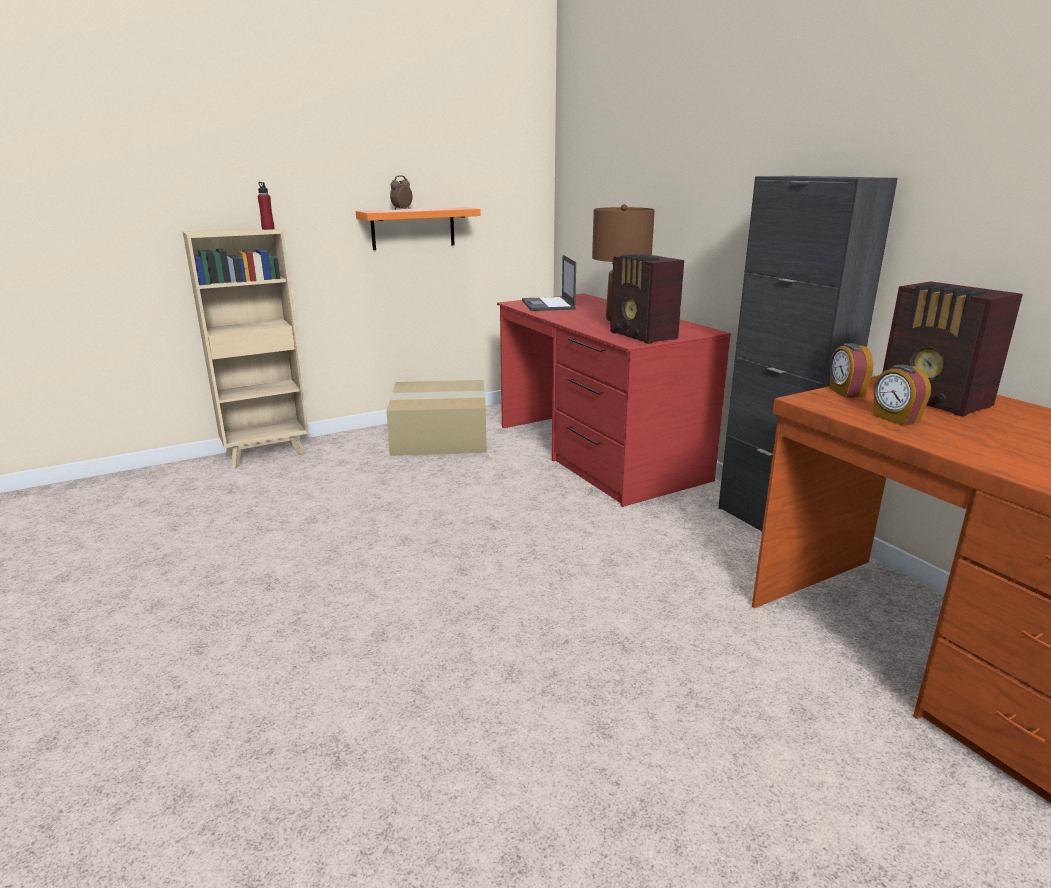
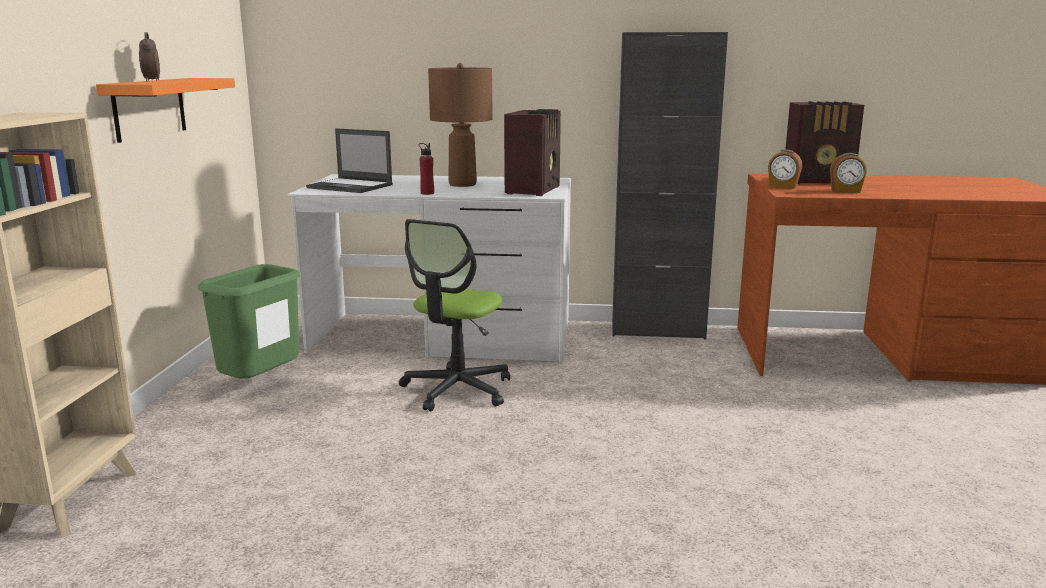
camera: 55 degrees left, 5 degrees down
(268, 229) = (45, 113): red bottle -> red bottle (427, 193)
(438, 437) = (261, 386): cardboard box -> green trash can
(513, 489) = (457, 389): none -> office chair
(597, 452) = (443, 337): red desk -> white desk
(643, 336) = (534, 190): radio -> radio turned 75 degrees counterclockwise

